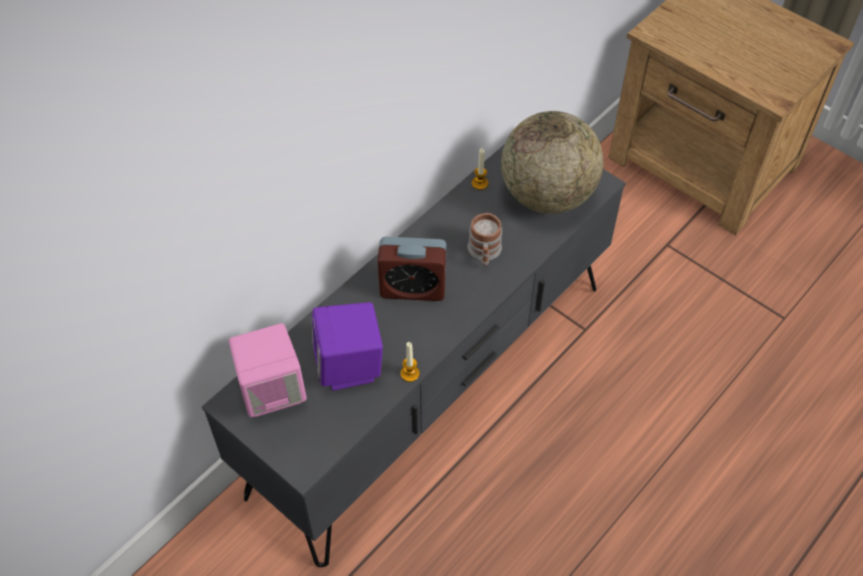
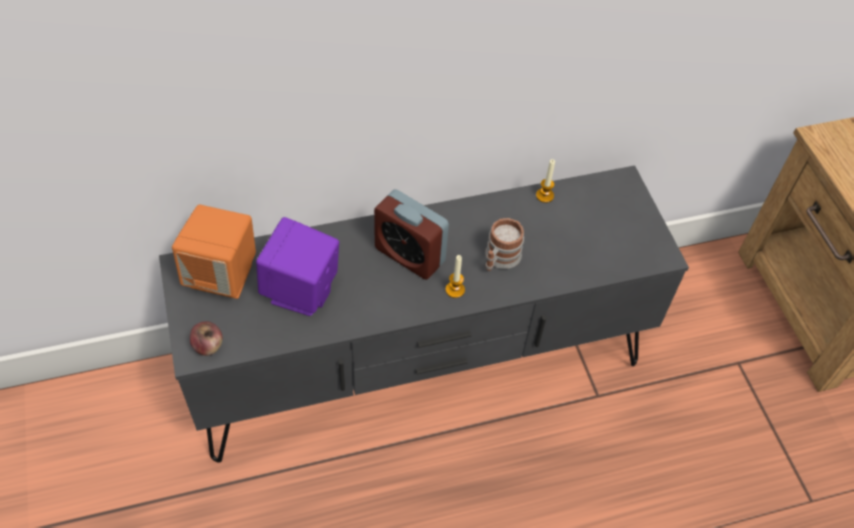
camera: 30 degrees right, 0 degrees up
(273, 391) = (223, 275): pink speaker -> orange speaker
(309, 454) = (208, 346): none -> apple
(410, 373) = (347, 327): candle -> candle (455, 290)
(547, 195) = (600, 239): globe -> none

